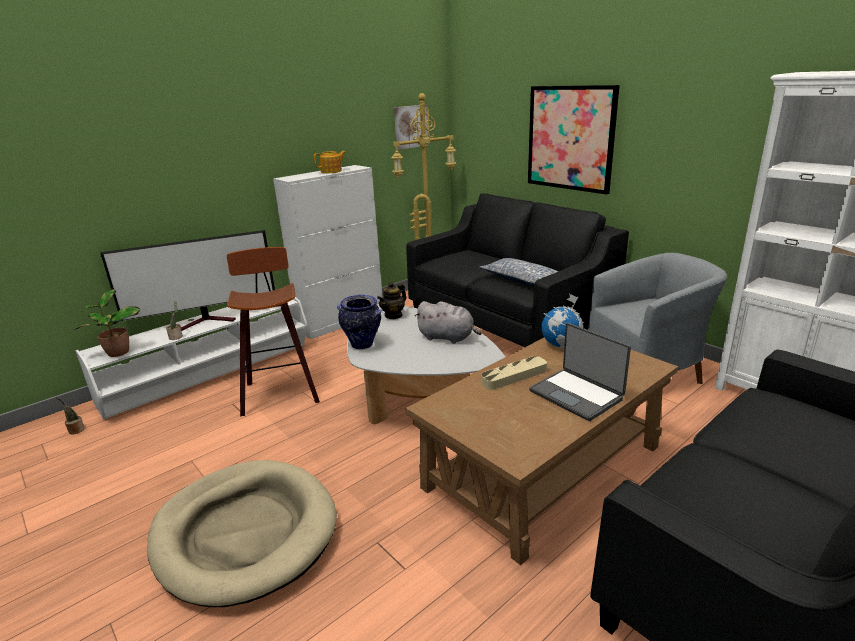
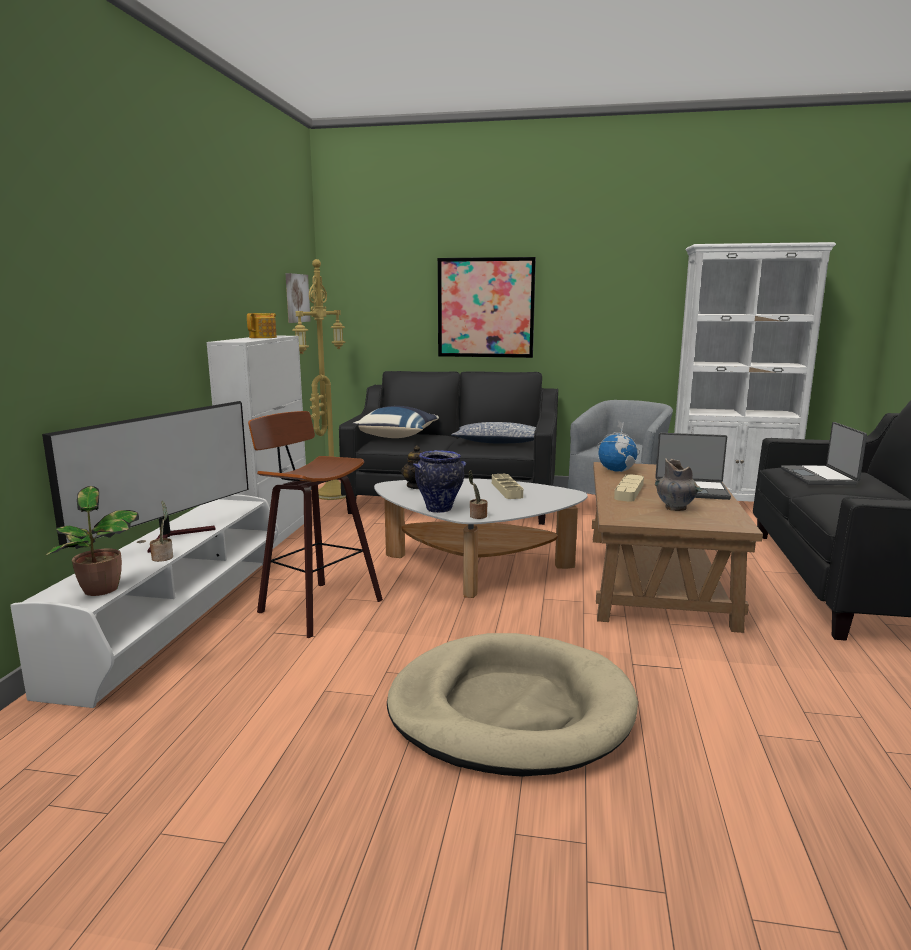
camera: 40 degrees left, 10 degrees down
(75, 430) = (61, 733): potted plant -> potted plant (477, 516)
(448, 338) = (506, 489): grey plush toy -> beige tray
(461, 257) = (397, 436): none -> blue pillow
(510, 413) = (676, 508): none -> grey vase
(774, 427) = (819, 477): none -> laptop

